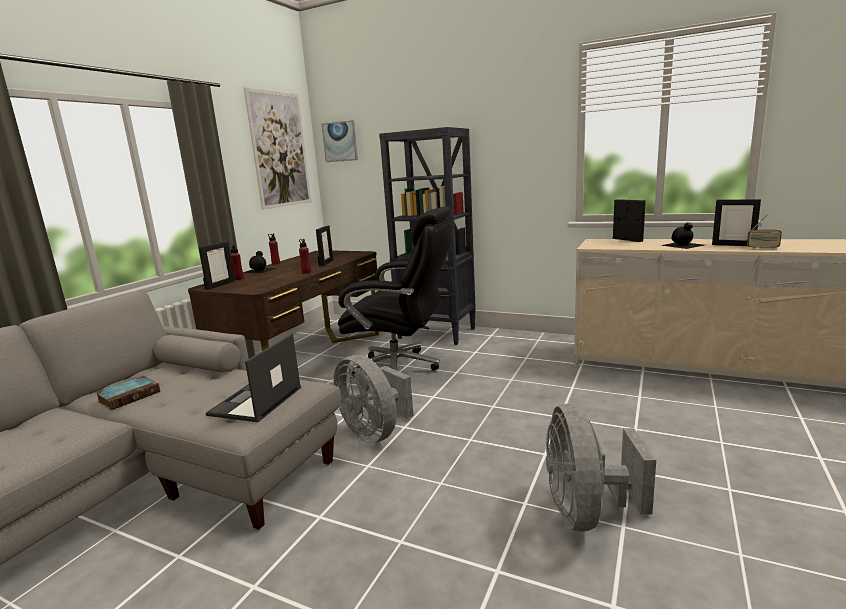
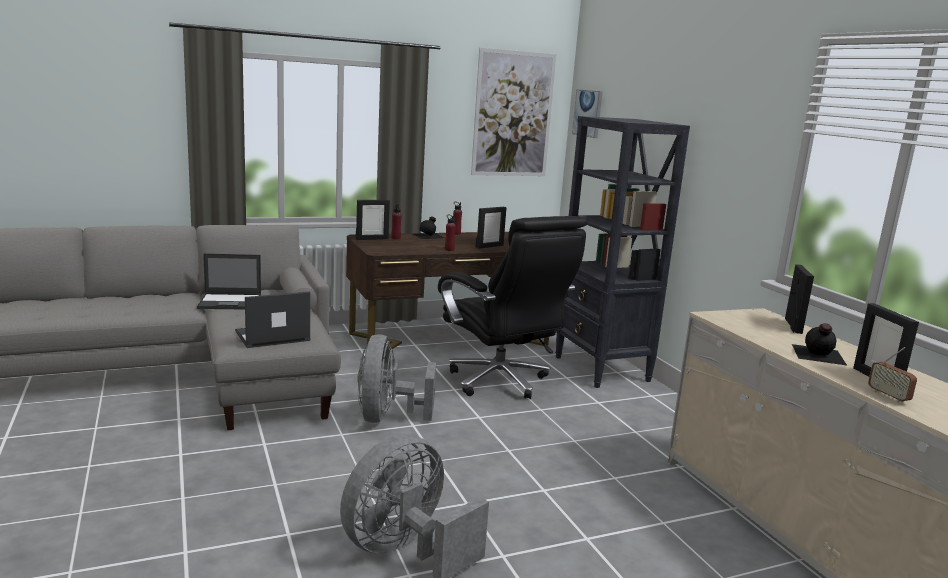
camera: 40 degrees right, 0 degrees up
(130, 396) = (231, 302): book -> laptop

